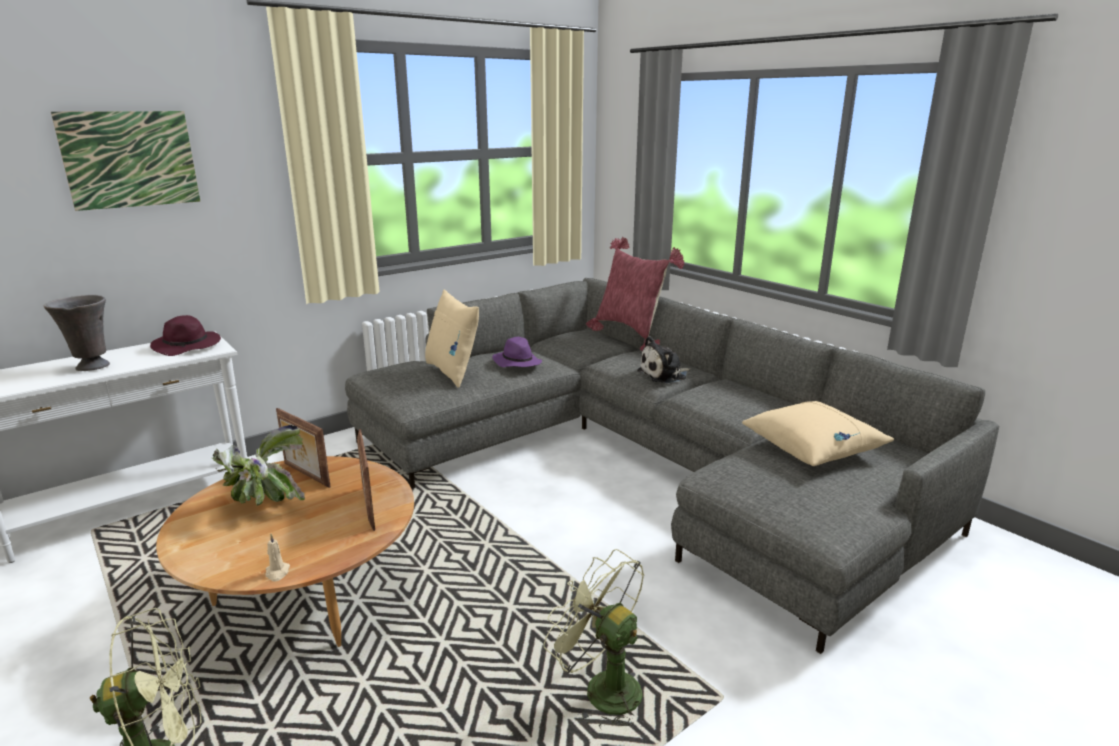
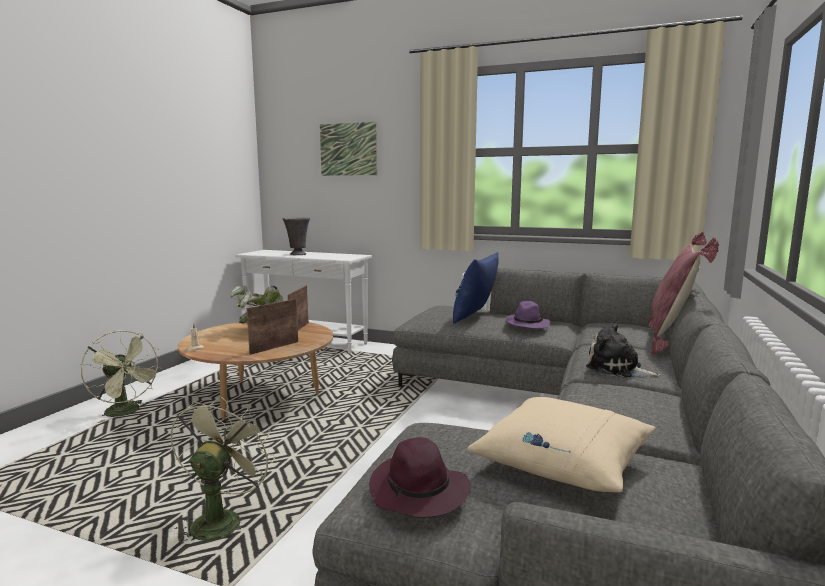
camera: 60 degrees right, 10 degrees down
(188, 346) = (342, 256): purple hat -> purple hat (419, 492)
(452, 373) = (475, 317): beige pillow -> blue pillow

